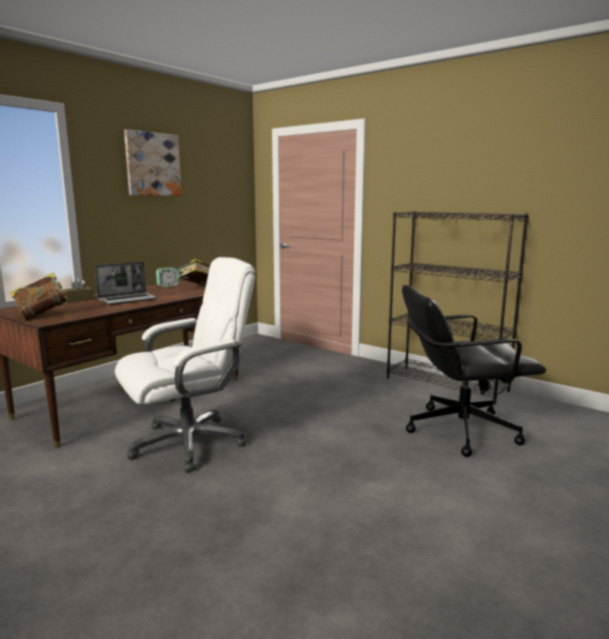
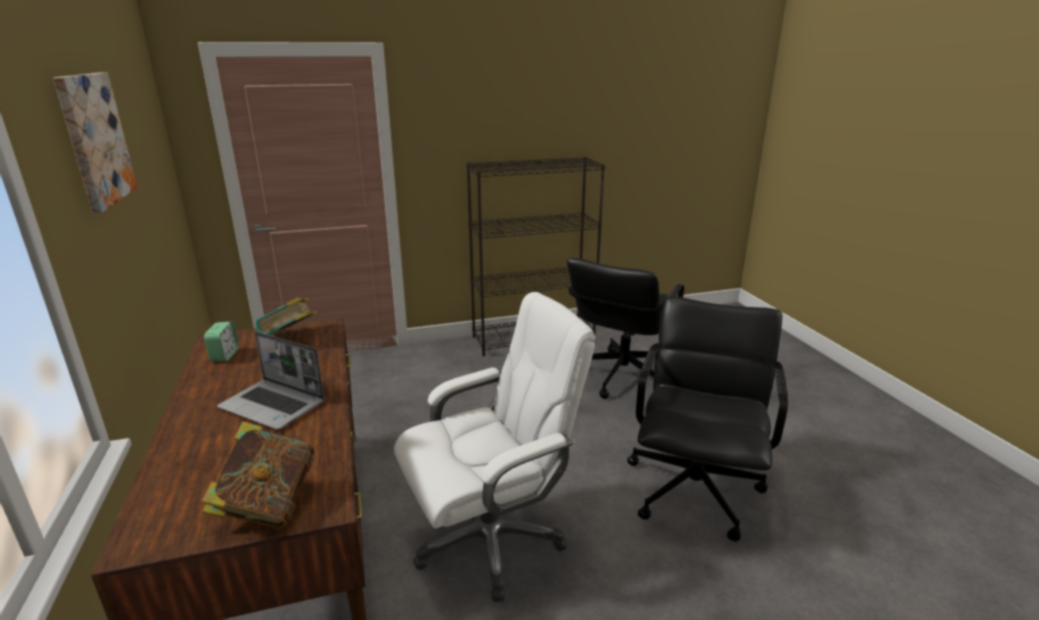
camera: 55 degrees left, 10 degrees up
(78, 300) = (188, 449): brown tissue box -> none
(128, 299) = (274, 405): laptop -> laptop turned 120 degrees clockwise
(189, 443) = (491, 538): white office chair -> white office chair turned 60 degrees clockwise
(337, 506) = (694, 490): none -> black office chair

